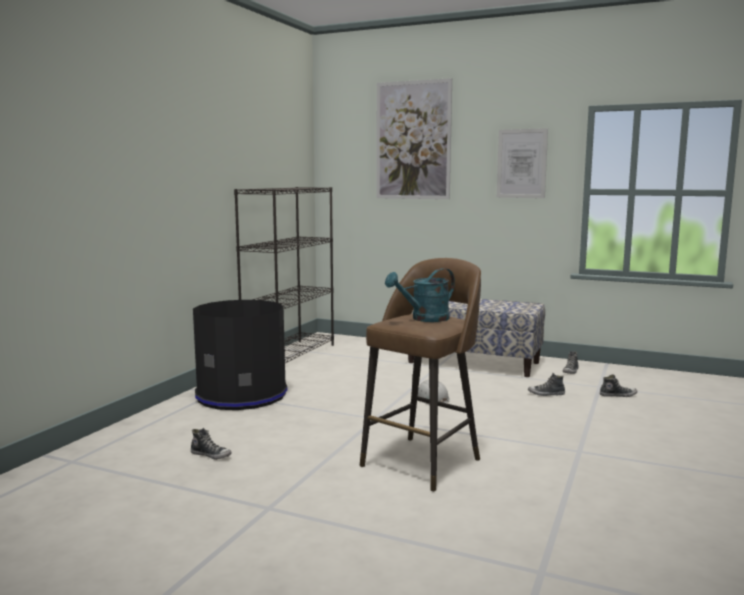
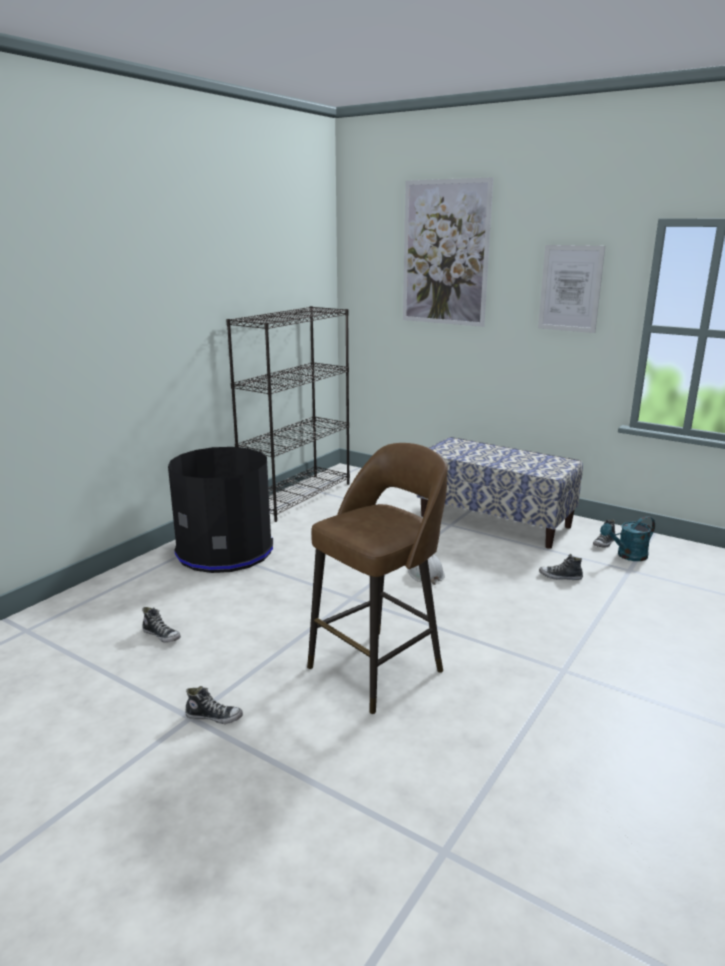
camera: 10 degrees right, 10 degrees up
(424, 319) = (378, 520): turquoise watering can -> turquoise watering can (627, 556)
(617, 395) = (646, 586): shoe -> shoe (214, 717)

